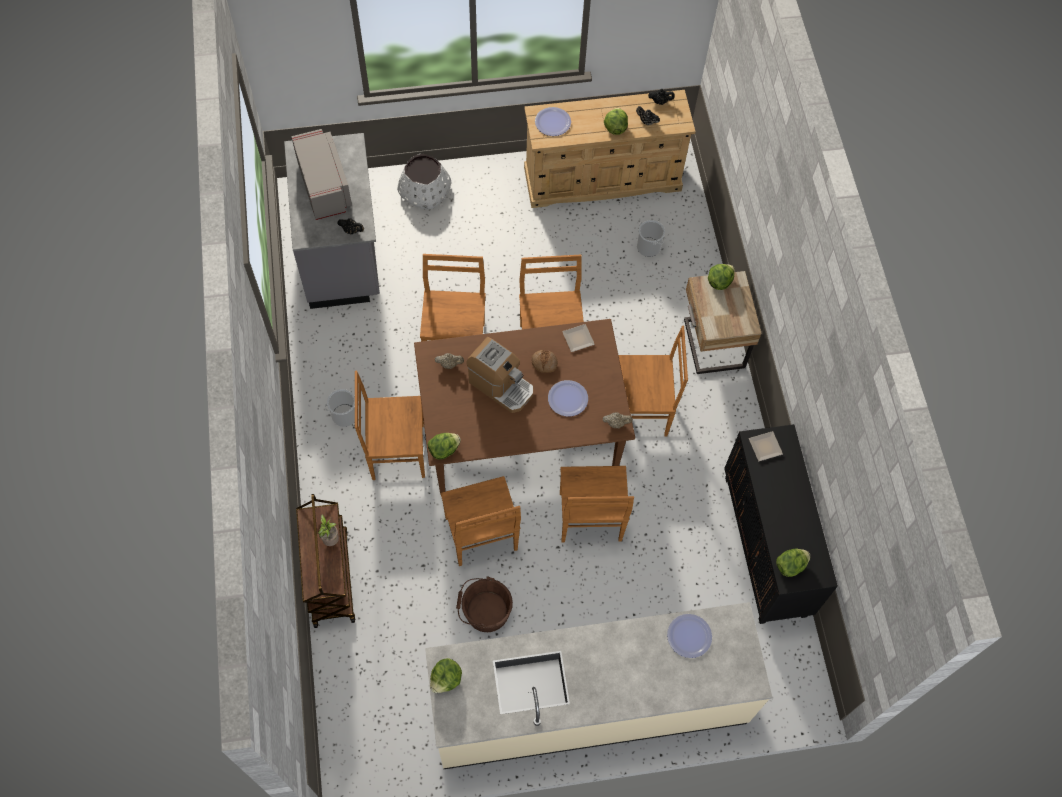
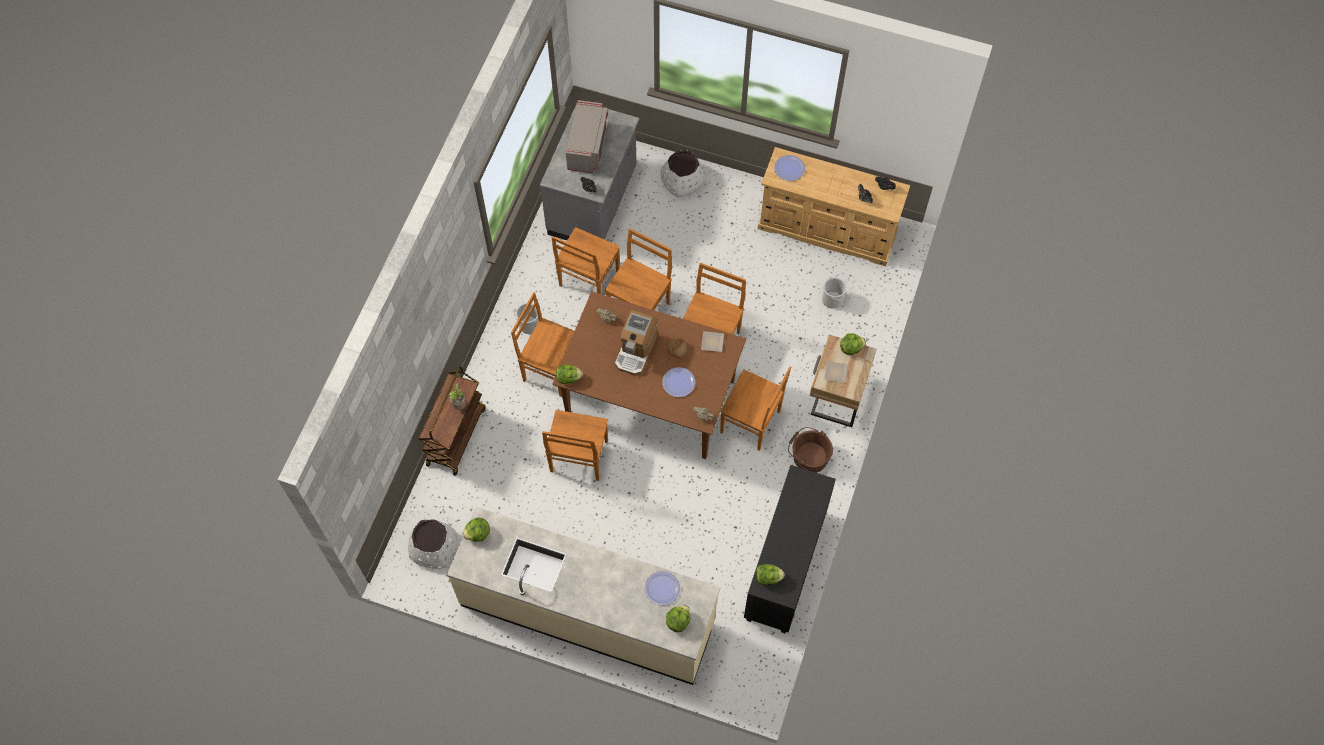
camera: 30 degrees right, 0 degrees up
(375, 717) = (434, 547): none -> white planter
(484, 611) = (550, 512): brown bucket -> brown bucket (808, 456)
(501, 386) = (636, 351): coffee machine -> coffee machine turned 45 degrees clockwise
(590, 519) = (664, 484): brown chair -> brown chair (588, 280)
(615, 128) = (835, 193): lettuce -> lettuce (678, 621)
(765, 446) = (803, 484): plate -> plate (836, 372)

